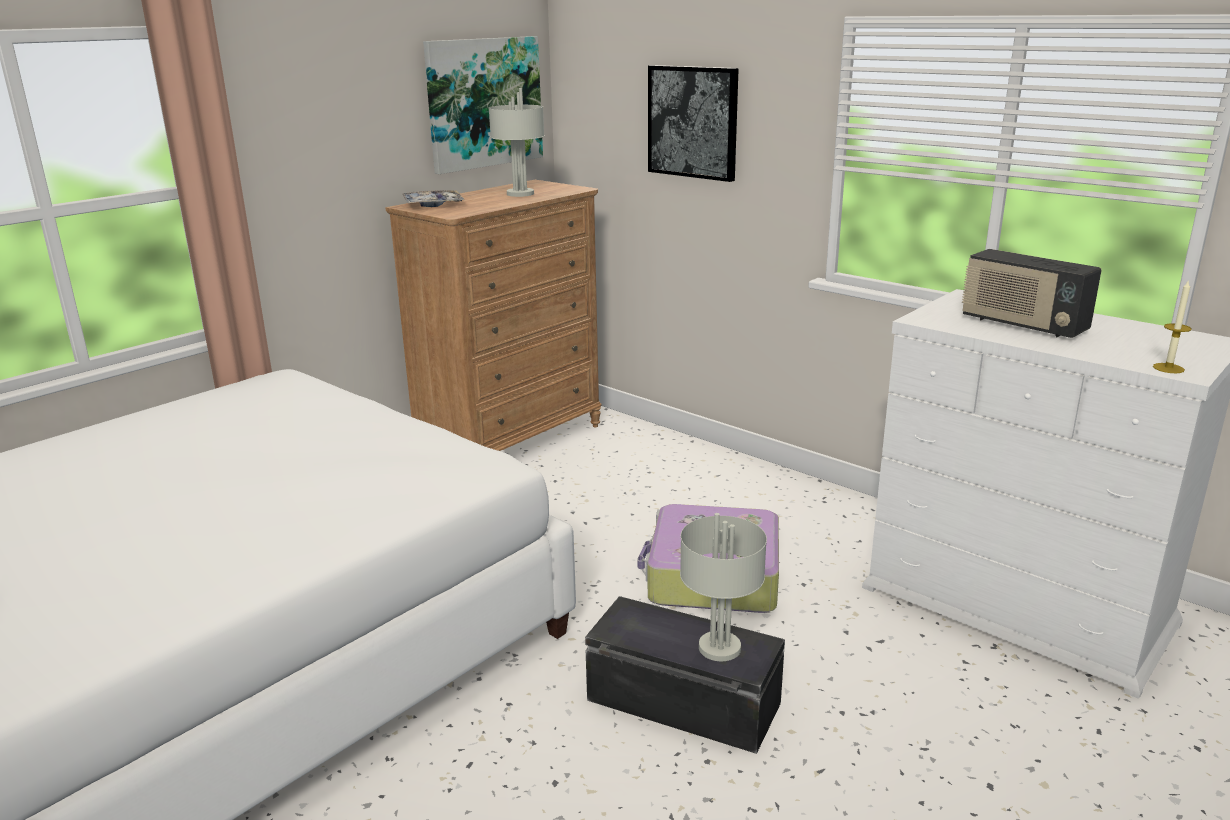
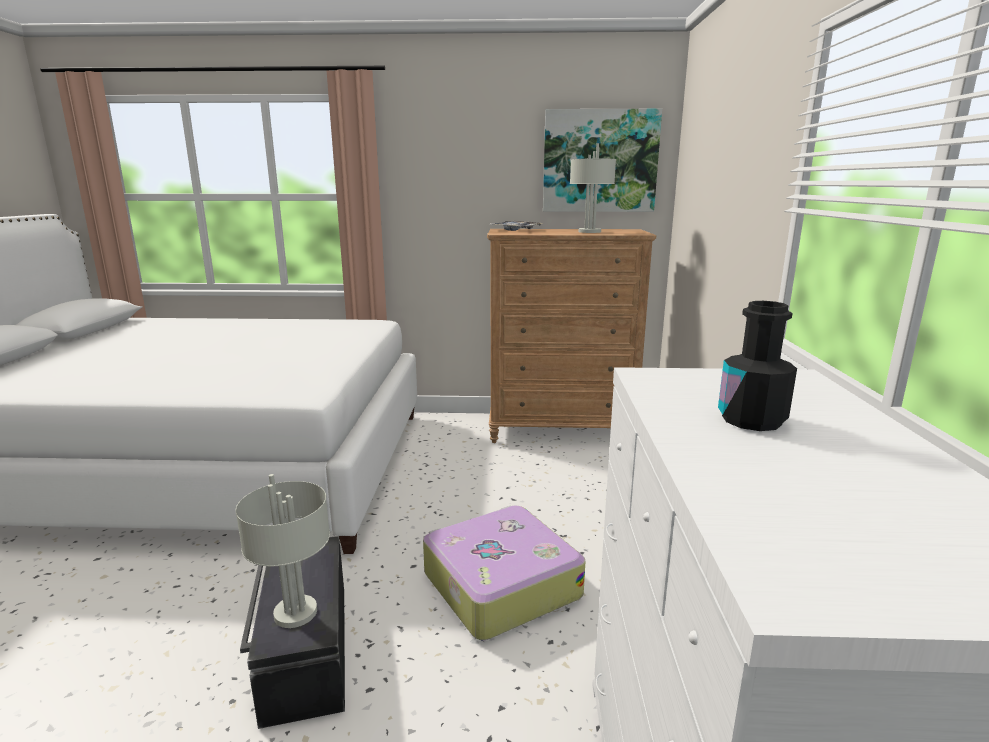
camera: 50 degrees right, 5 degrees down
(693, 122) = (726, 172): picture -> none
(1022, 325) = (751, 420): radio -> black bottle
(1168, 368) = (781, 563): candle -> none

